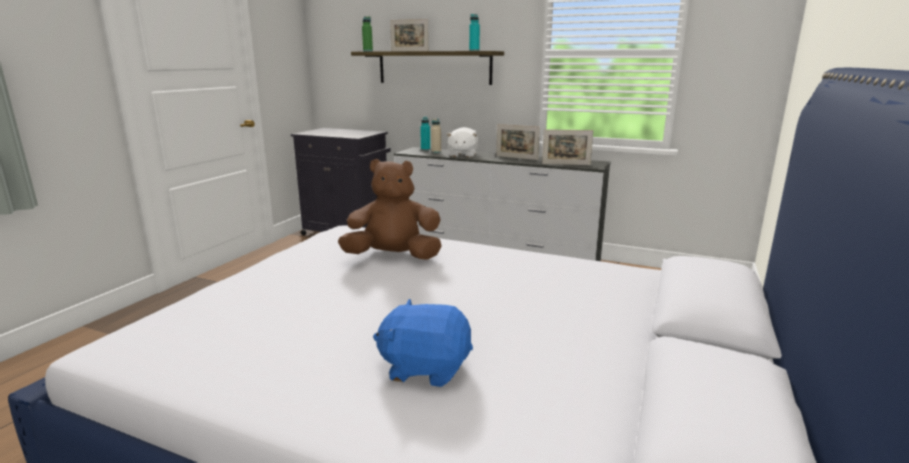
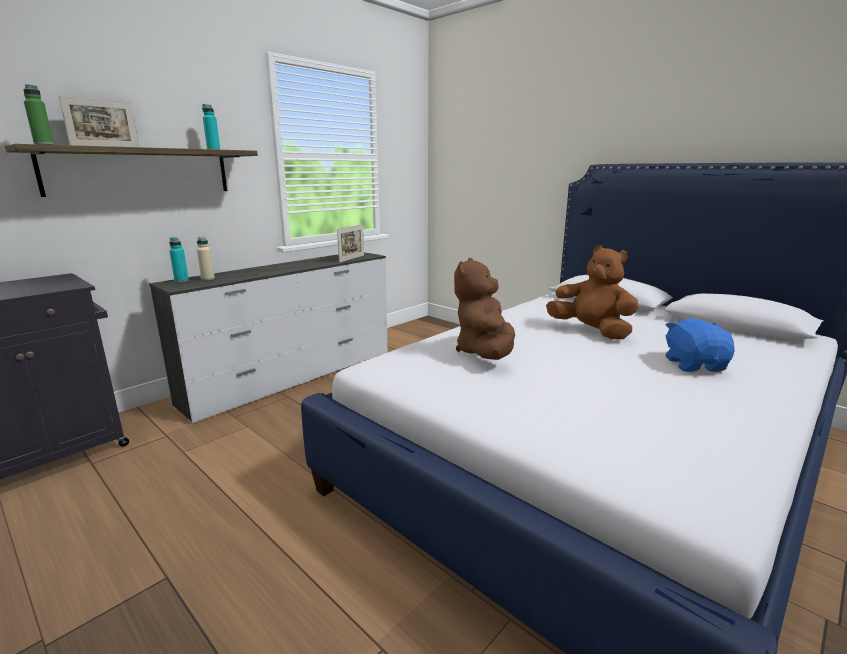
camera: 70 degrees left, 0 degrees up
(425, 367) = (694, 365): blue plush toy -> blue plush toy turned 150 degrees clockwise
(462, 155) = (249, 274): white plush toy -> none
(516, 158) = (299, 264): picture frame -> none
(516, 302) = (591, 331): none -> brown plush toy

